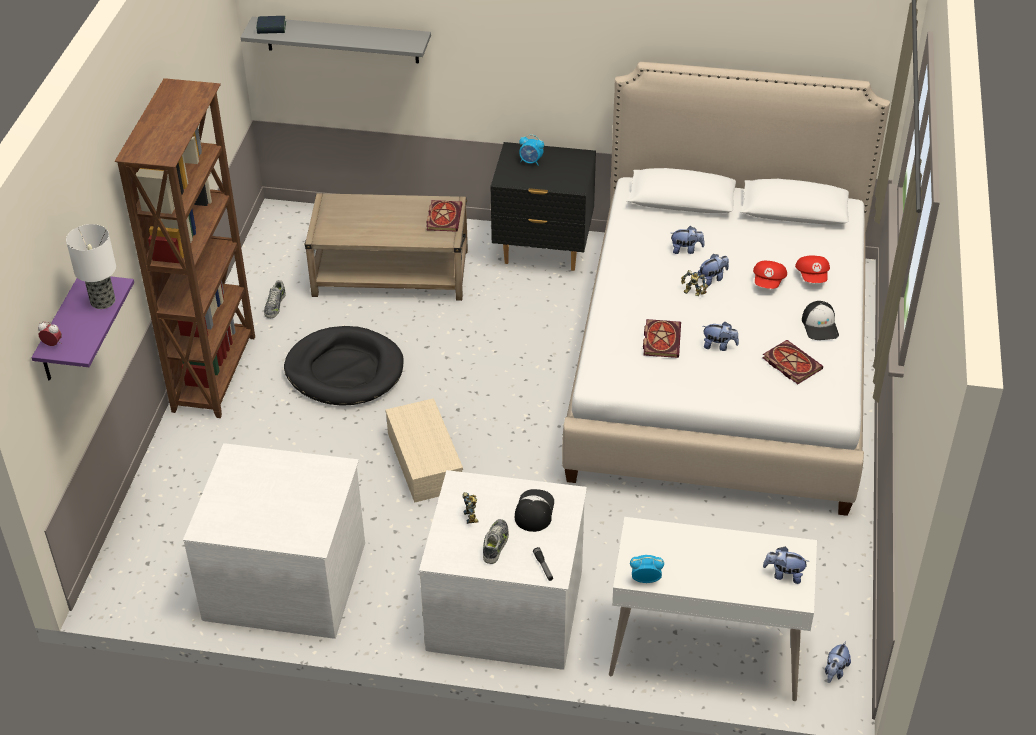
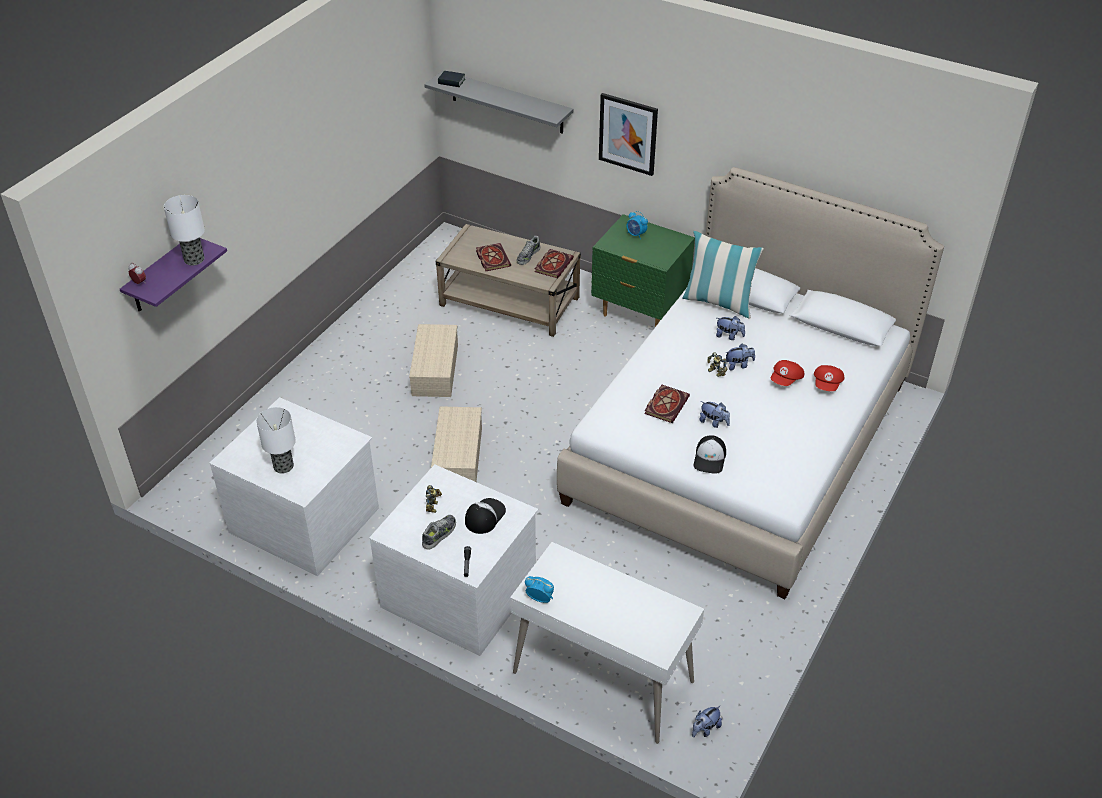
camera: 20 degrees right, 0 degrees up
(216, 373) = (338, 346): brown bookcase -> none
(274, 520) = (283, 466): none -> table lamp
(275, 305) = (408, 305): shoe -> shoe (528, 255)
(344, 370) = (434, 369): black dog bed -> beige storage box
(503, 48) = (628, 134): none -> picture
(543, 251) = (639, 313): black nightstand -> green nightstand
(656, 216) = (718, 302): none -> pillow
(784, 574) = (659, 629): plush toy -> none
(790, 363) = (767, 453): book -> book (492, 258)
(820, 326) = (811, 428): cap -> cap (710, 458)

